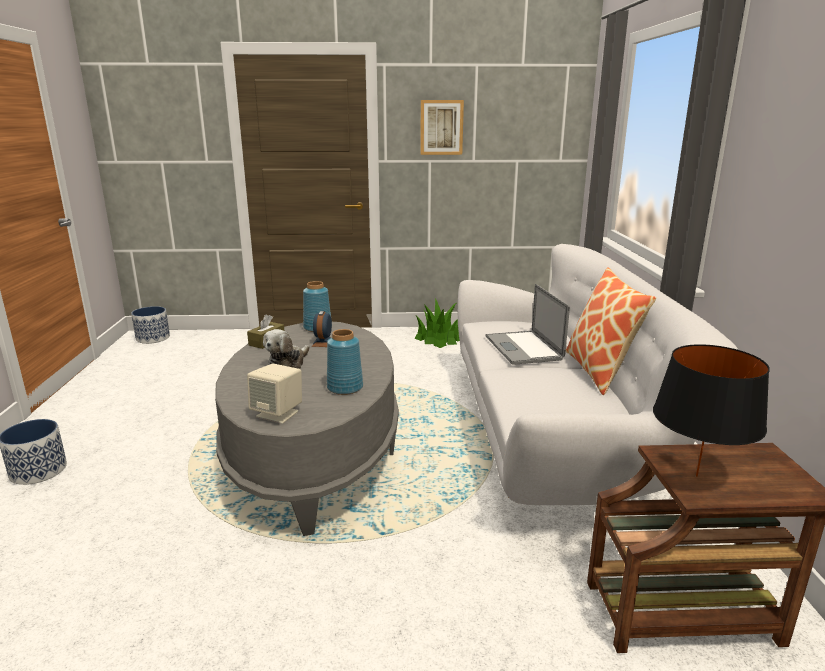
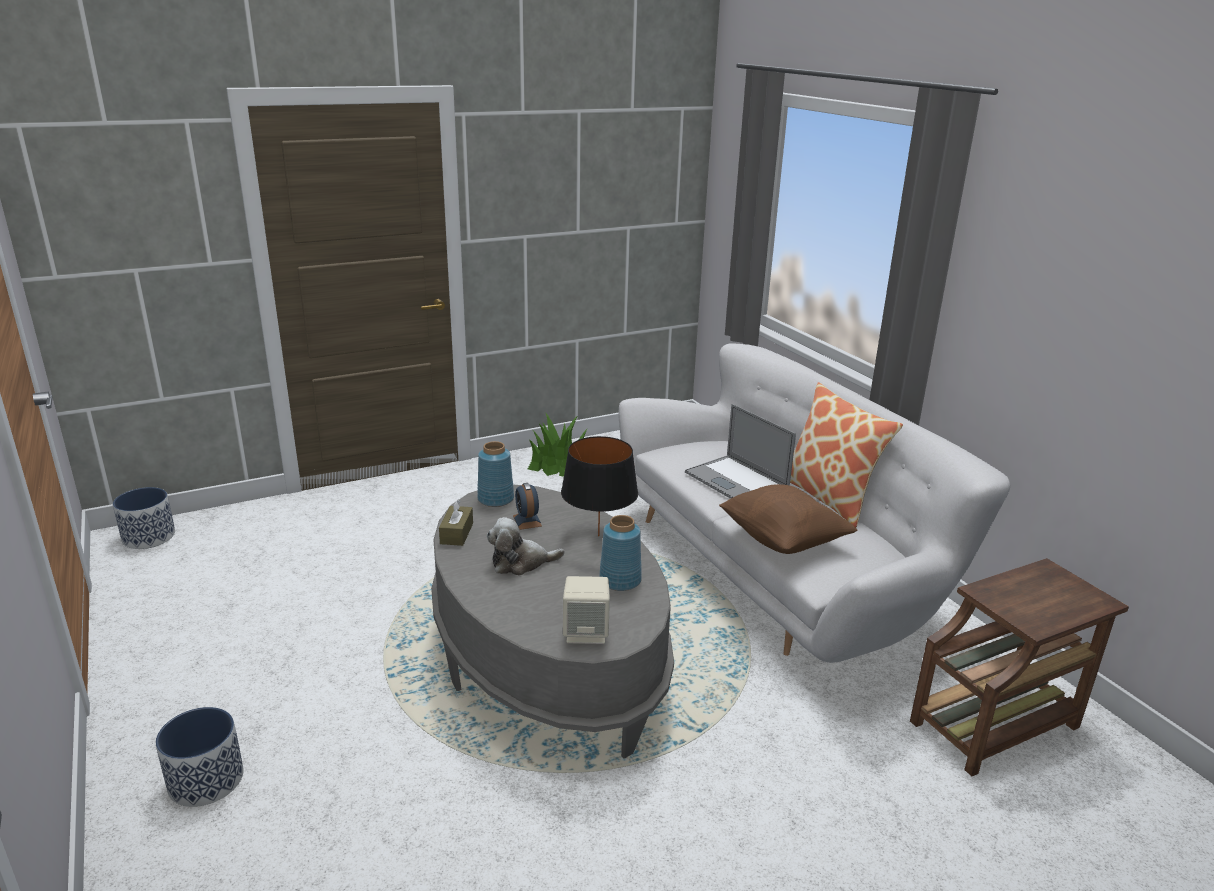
camera: 25 degrees left, 5 degrees up
(287, 364) = (521, 563): plush toy -> plush toy turned 75 degrees clockwise
(441, 127) = (539, 193): picture -> none
(522, 391) = (783, 540): none -> brown pillow
(697, 476) = (1021, 607): black table lamp -> black table lamp (599, 536)

